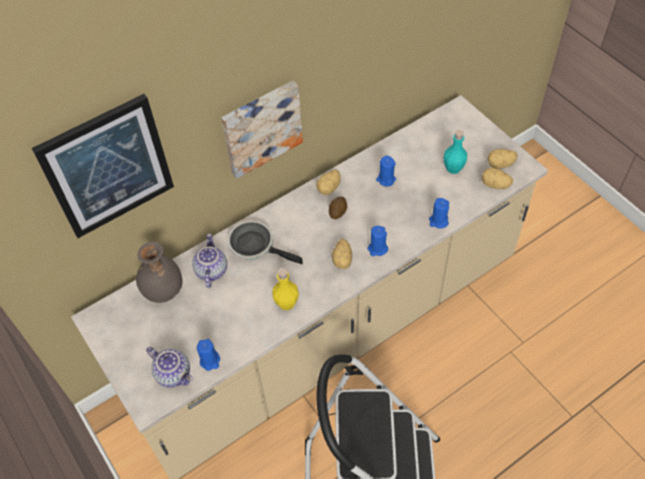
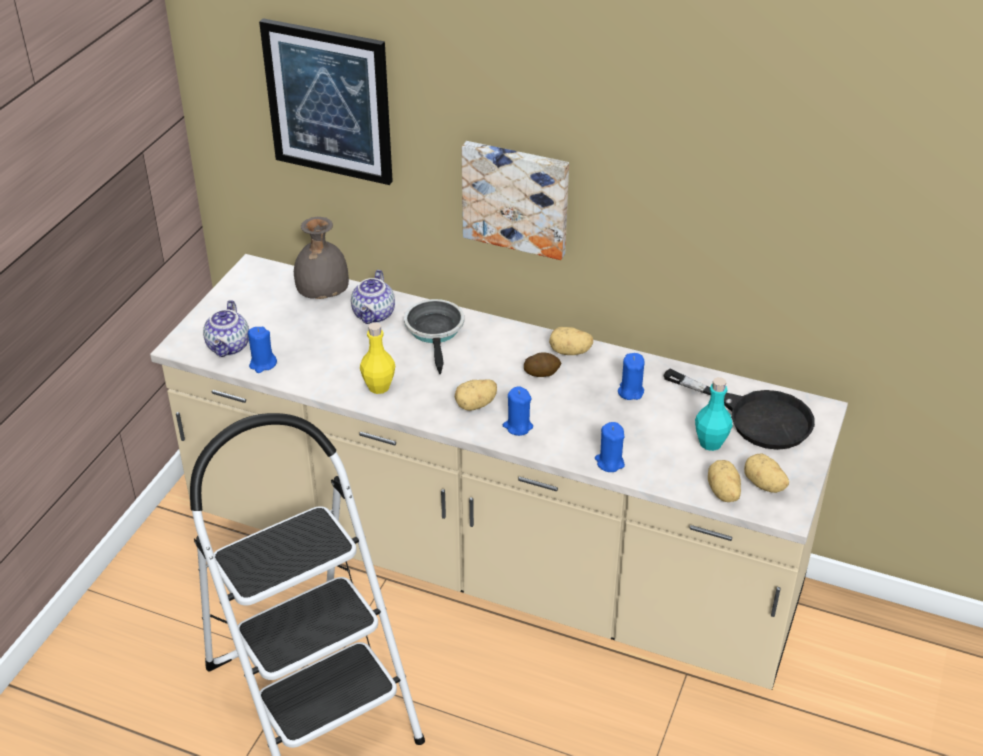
camera: 55 degrees right, 15 degrees down
(210, 270) = (375, 315): teapot -> teapot turned 135 degrees clockwise
(446, 137) = (756, 417): none -> black frying pan

